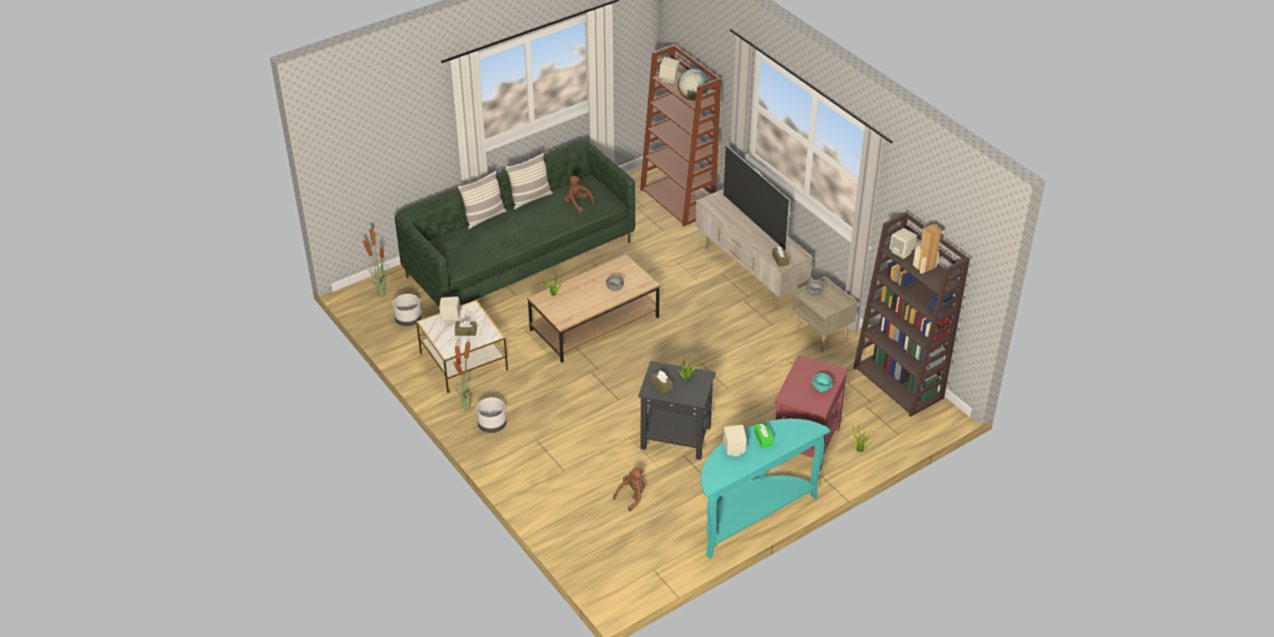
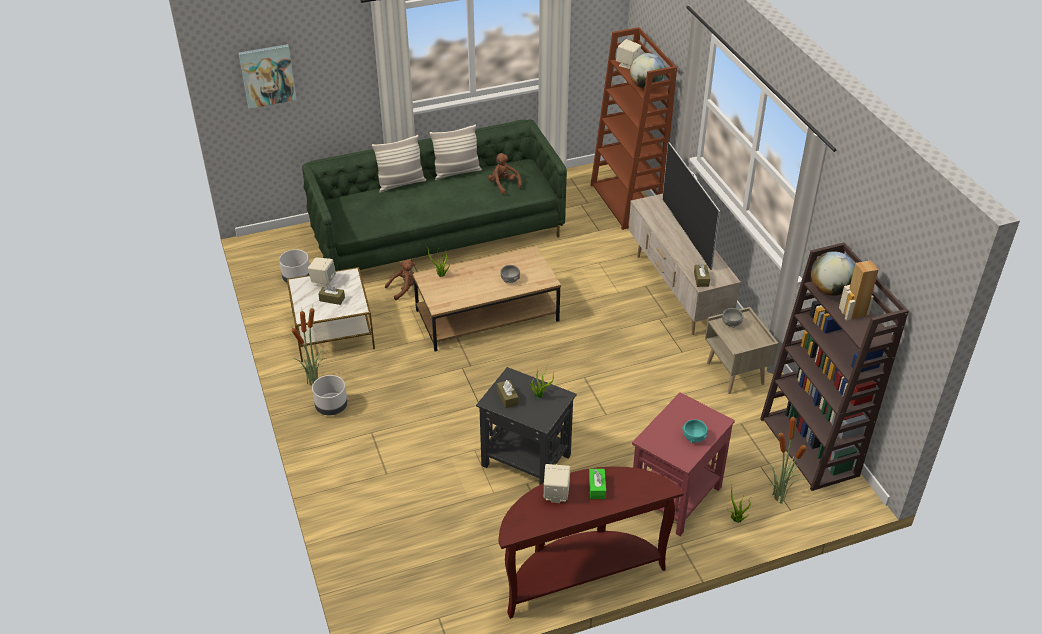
camera: 15 degrees right, 0 degrees up
(361, 139) = (267, 75): none -> picture
(382, 294) = (283, 247): potted plant -> potted plant (779, 497)
(632, 496) = (449, 520): brown plush toy -> brown plush toy (404, 289)
(752, 515) = (580, 574): turquoise console table -> brown console table
(902, 252) = (829, 290): beige speaker -> globe

